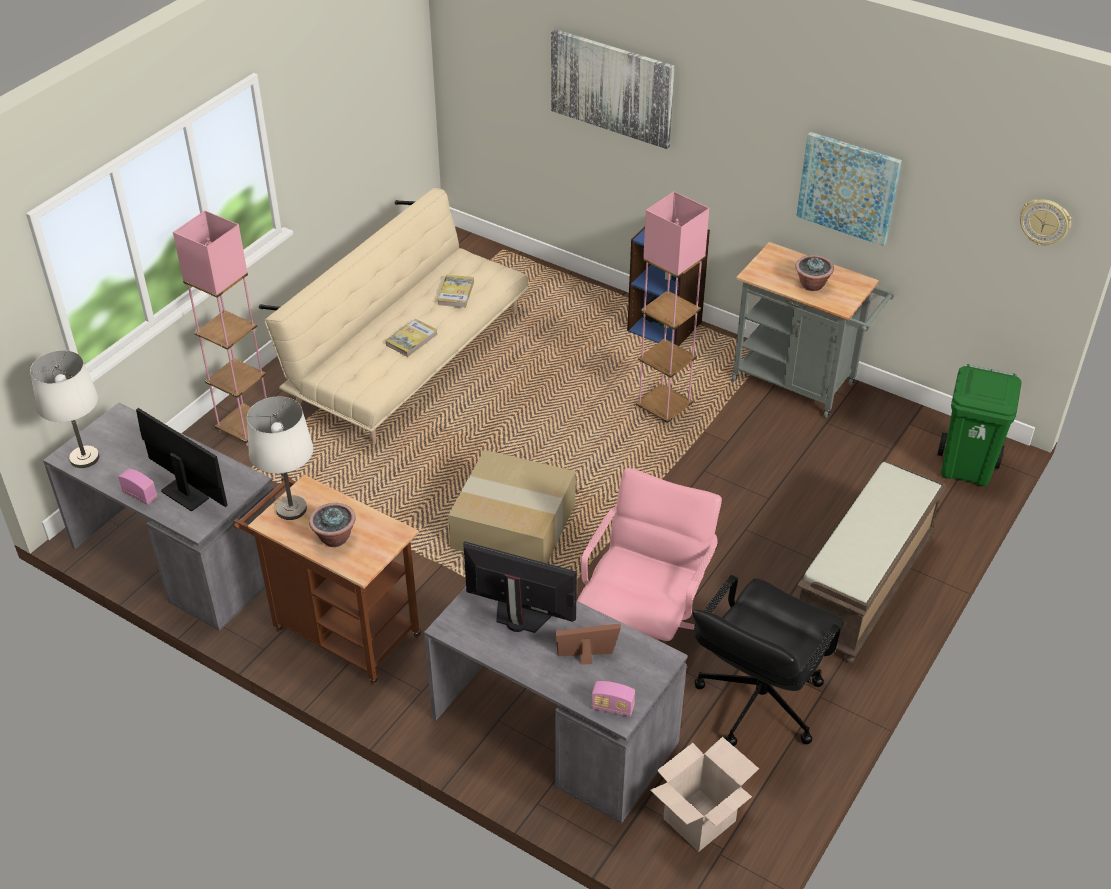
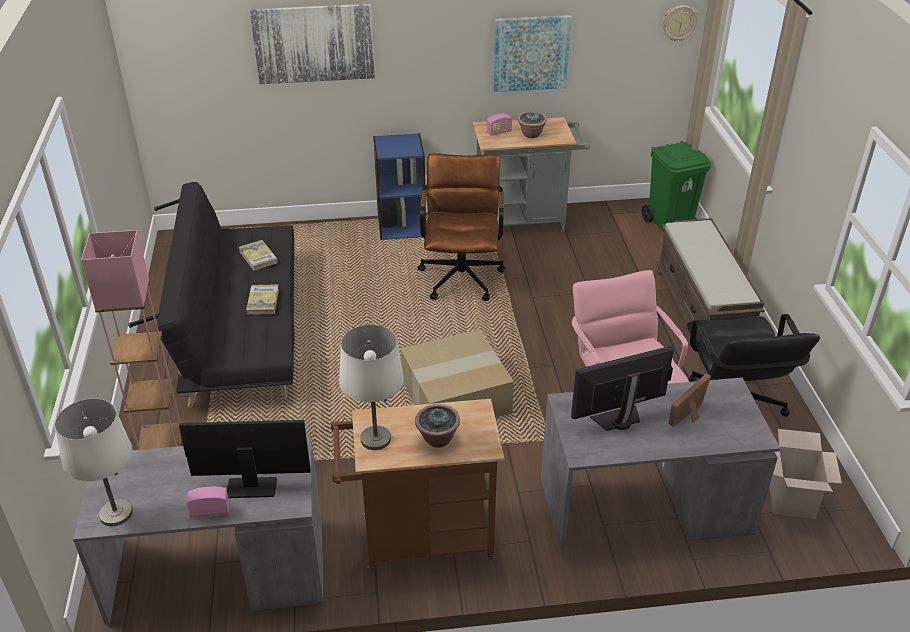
camera: 40 degrees left, 5 degrees down
(408, 359) = (241, 330): beige sofa -> black sofa
(612, 707) = (747, 435): radio -> radio (499, 132)
(664, 408) = (462, 273): pink floor lamp -> brown office chair

